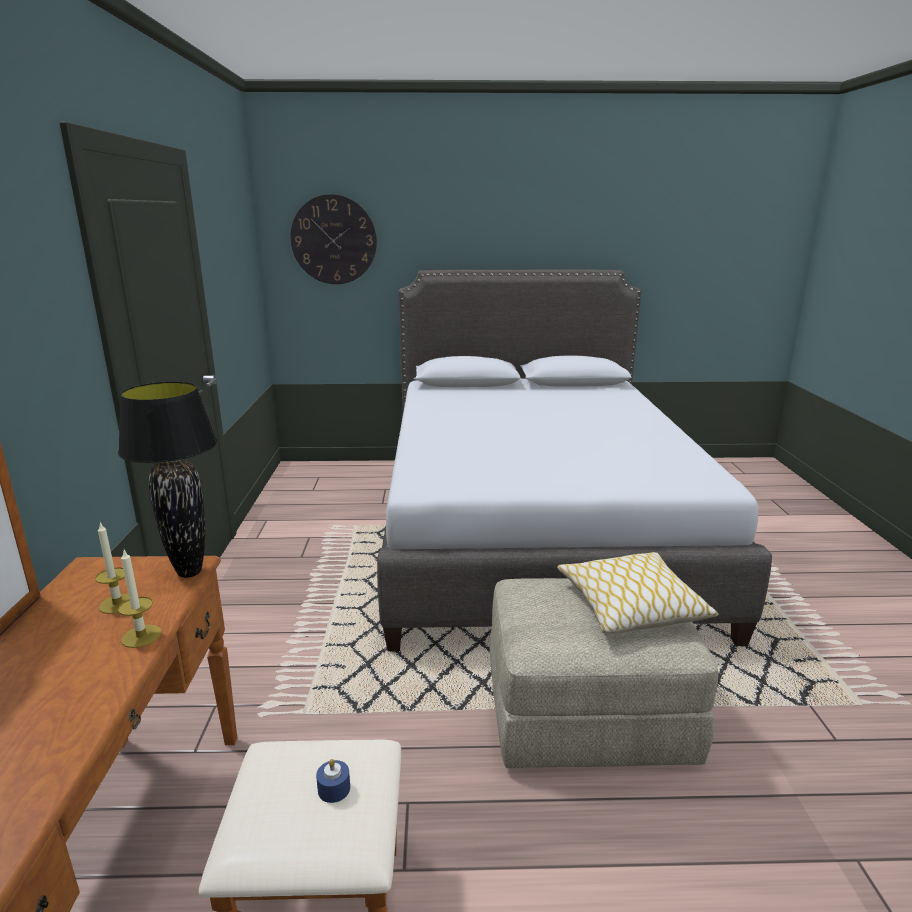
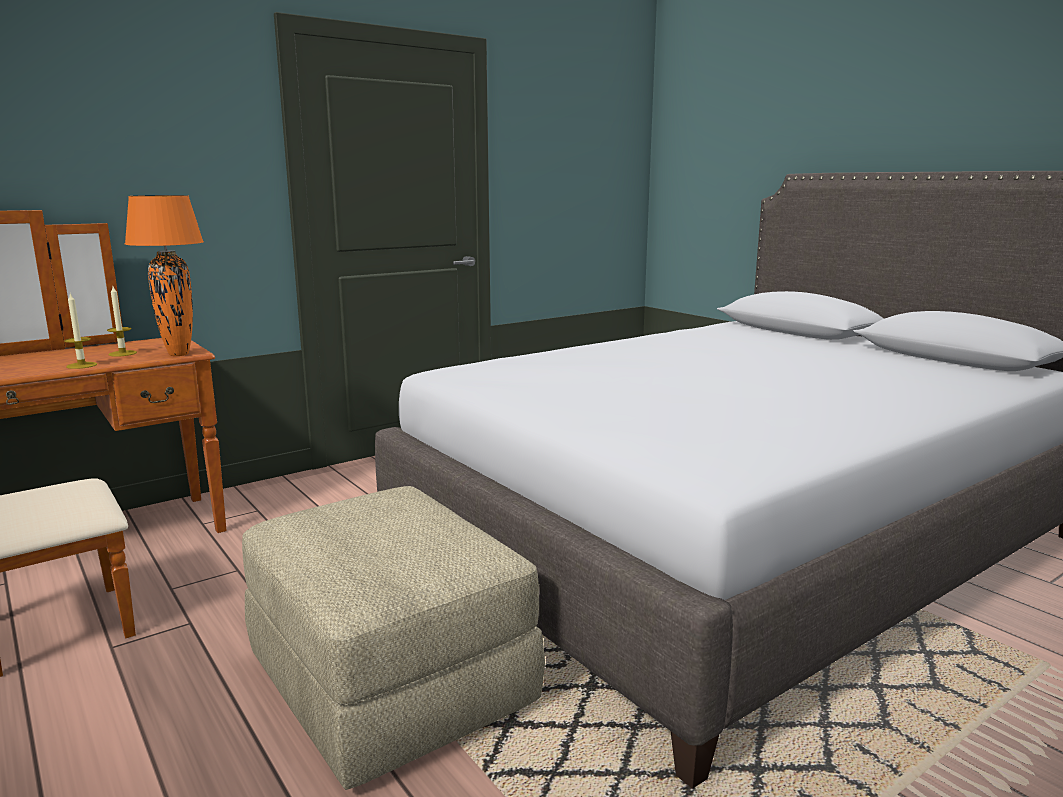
camera: 55 degrees right, 5 degrees down
(190, 572) = (179, 354): black table lamp -> orange table lamp
(334, 240) = (716, 138): wall clock -> none
(334, 789) = (40, 507): blue candle -> none
(630, 606) = (411, 549): pillow -> none

